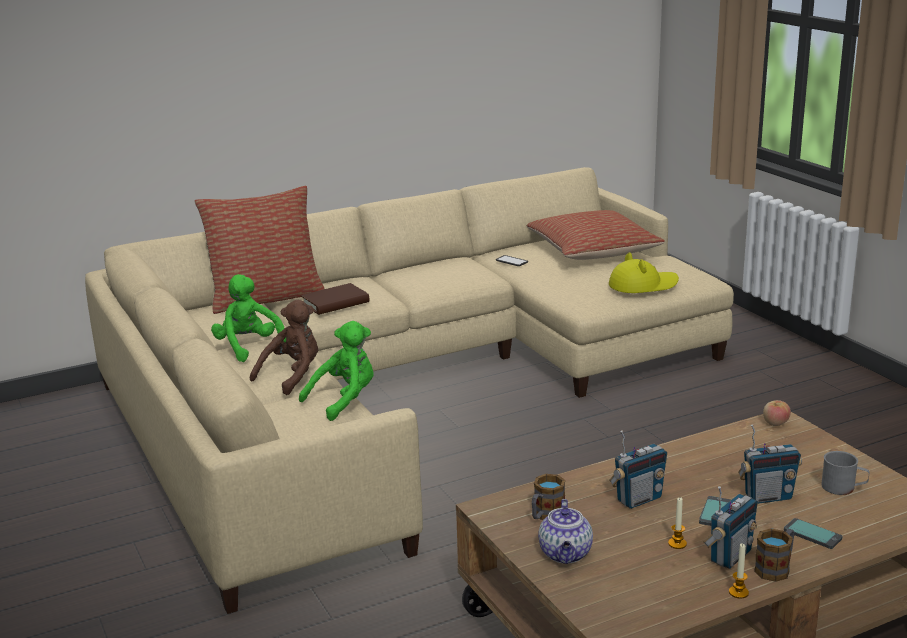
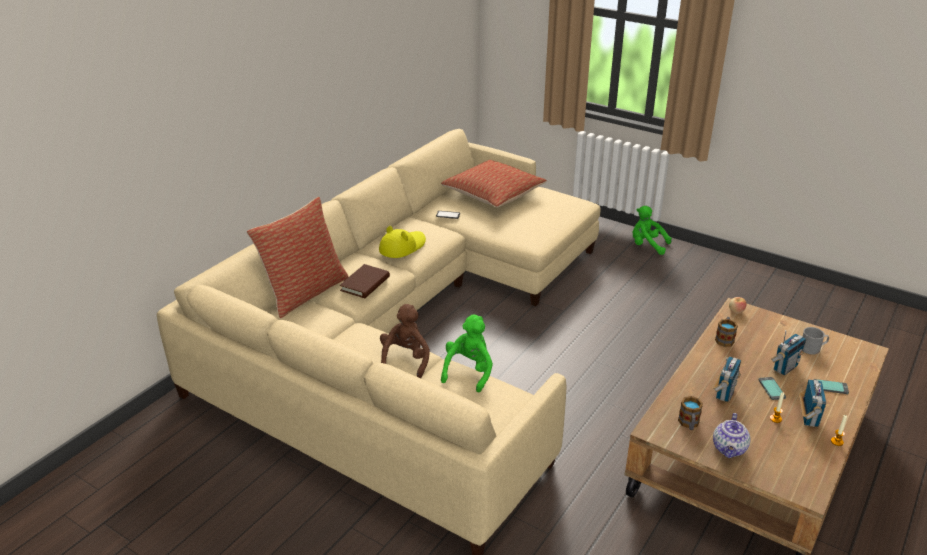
camera: 30 degrees left, 10 degrees up
(249, 348) = (346, 343): green plush toy -> green plush toy (647, 246)
(566, 554) = (729, 449): teapot -> teapot turned 45 degrees clockwise
(642, 285) = (553, 217): yellow hat -> yellow hat (402, 247)
(776, 567) = (836, 417): mug -> mug (724, 338)

